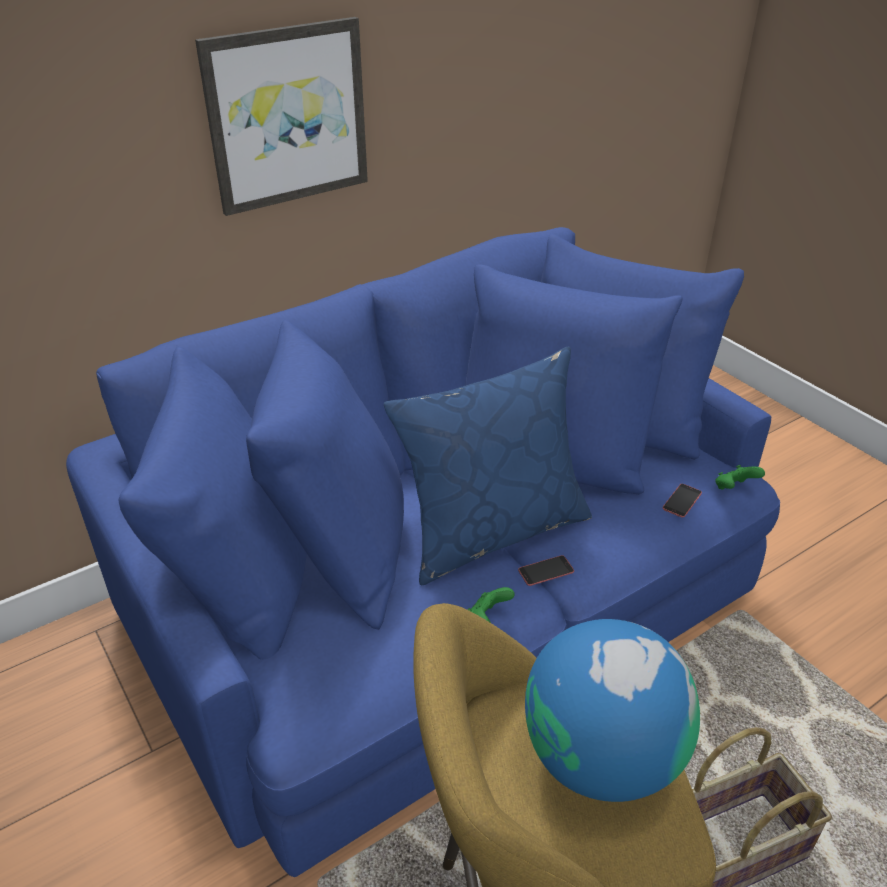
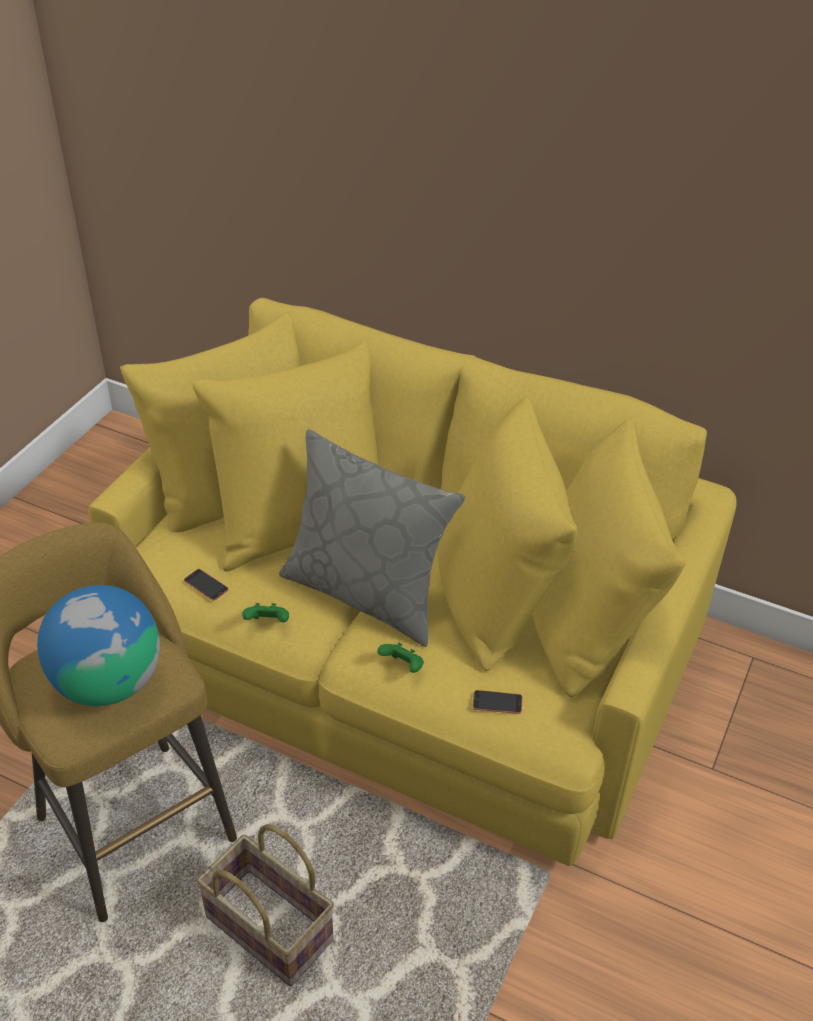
camera: 60 degrees right, 5 degrees up
(287, 116) = (477, 193): picture -> none
(442, 597) = (406, 646): blue sofa -> yellow sofa
(492, 530) = (367, 592): blue pillow -> grey pillow
(546, 571) = (342, 639): phone -> phone (206, 585)
(734, 489) = (546, 737): green game controller -> green game controller (403, 667)

